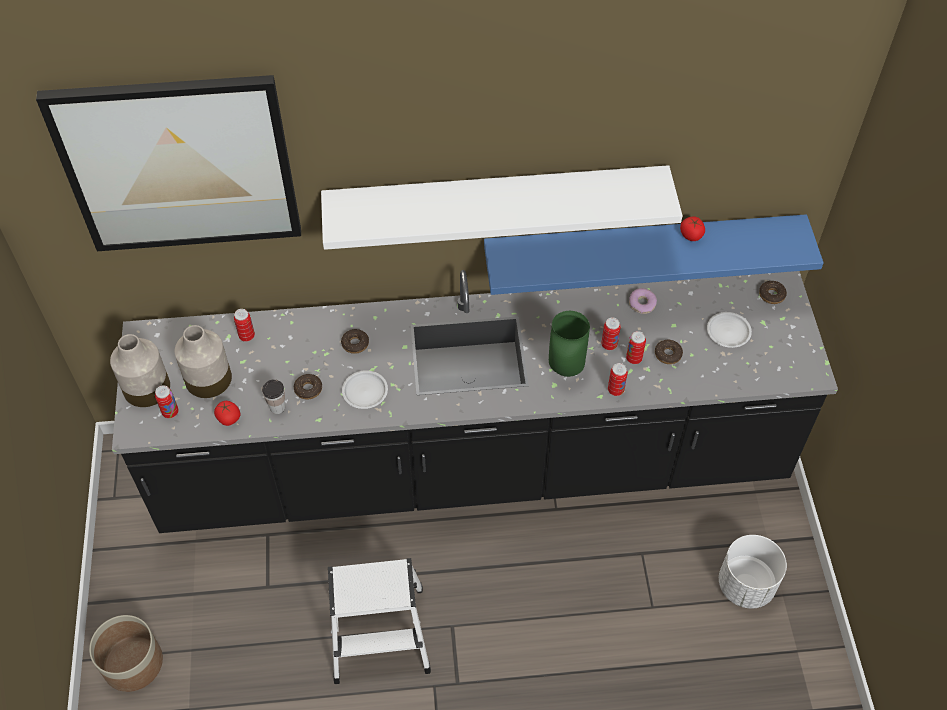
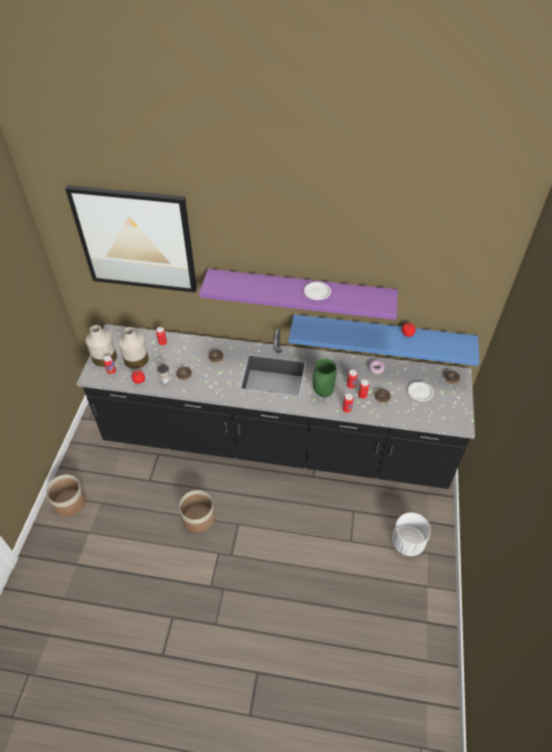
camera: 15 degrees right, 5 degrees down
(365, 391) = (213, 382): white plate -> white plate (317, 292)
(379, 632) = (199, 518): white step ladder -> planter
(496, 199) = (300, 291): white shelf -> purple shelf

